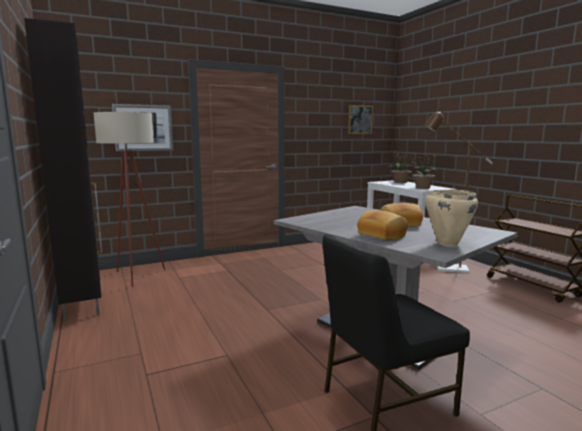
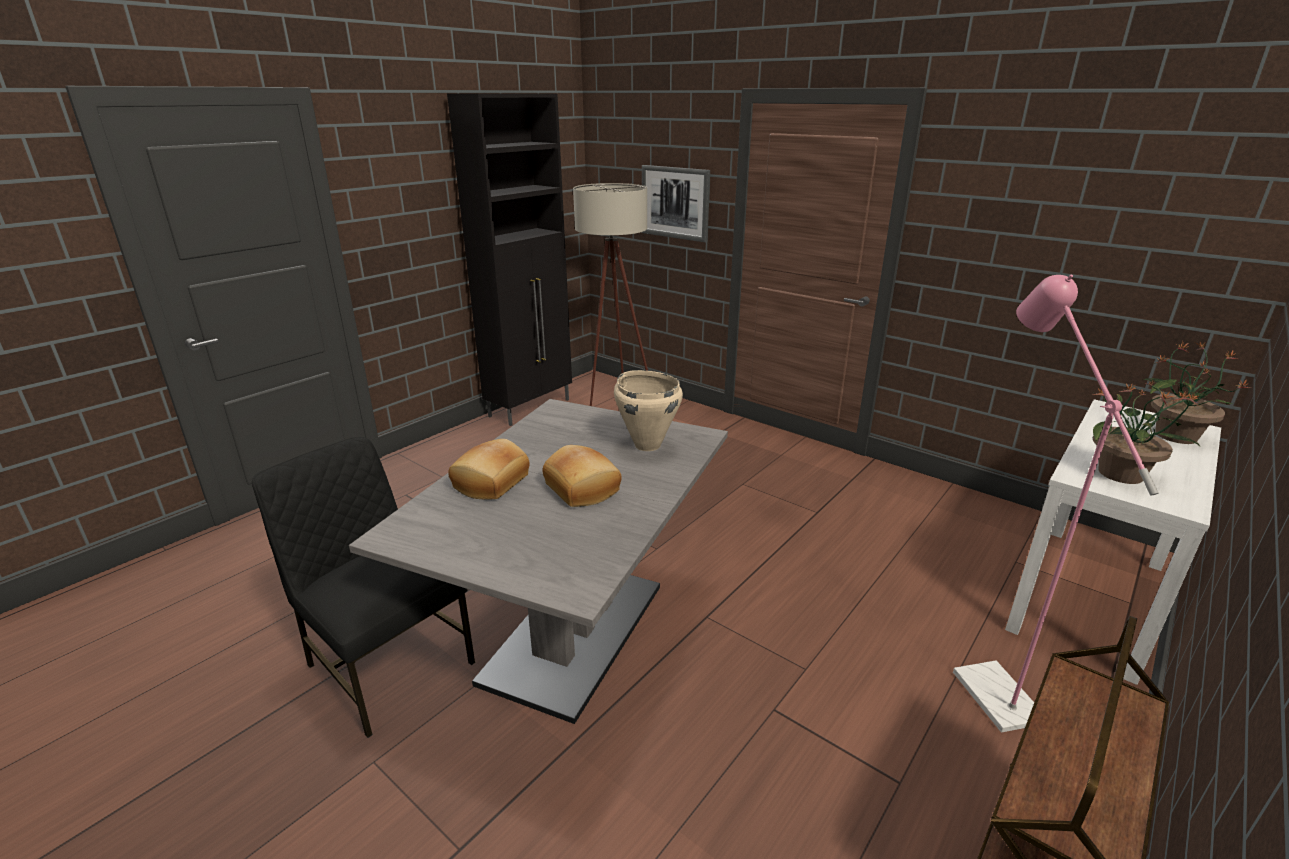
camera: 65 degrees right, 15 degrees up
(360, 119) = (1140, 228): picture -> none
(445, 268) = (986, 684): brown floor lamp -> pink floor lamp
(447, 243) = (457, 540): beige cooking pot -> beige cooking pot (647, 445)

